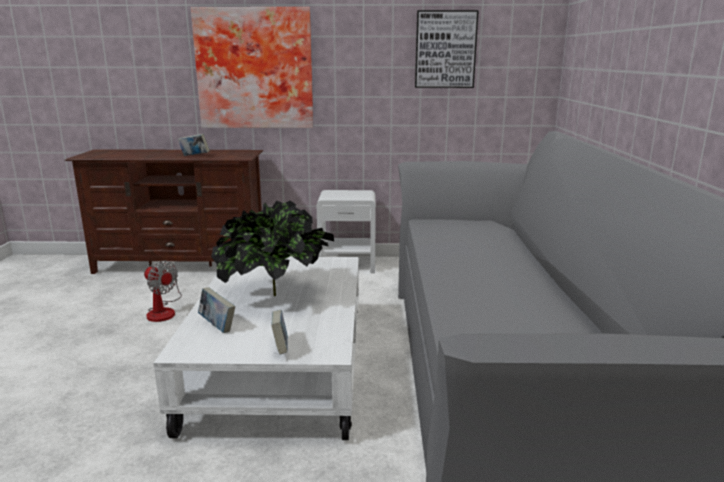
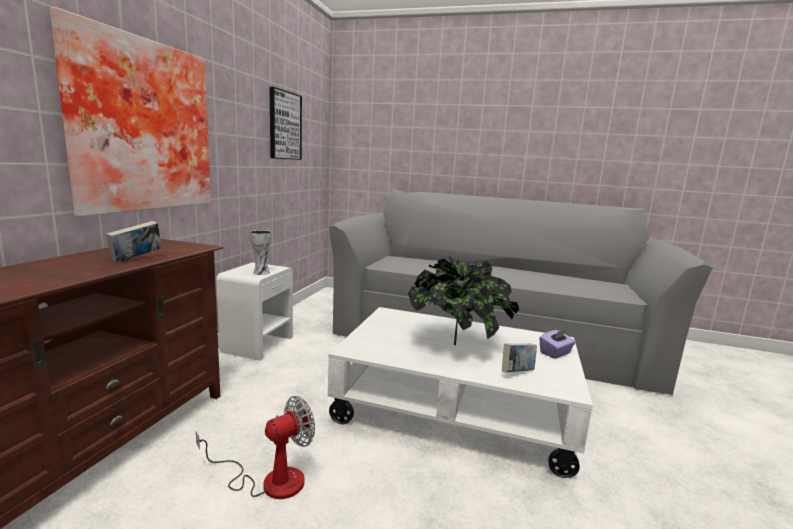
camera: 75 degrees left, 5 degrees down
(280, 348) = (555, 353): book -> purple tissue box
(340, 197) = (262, 272): none -> vase

